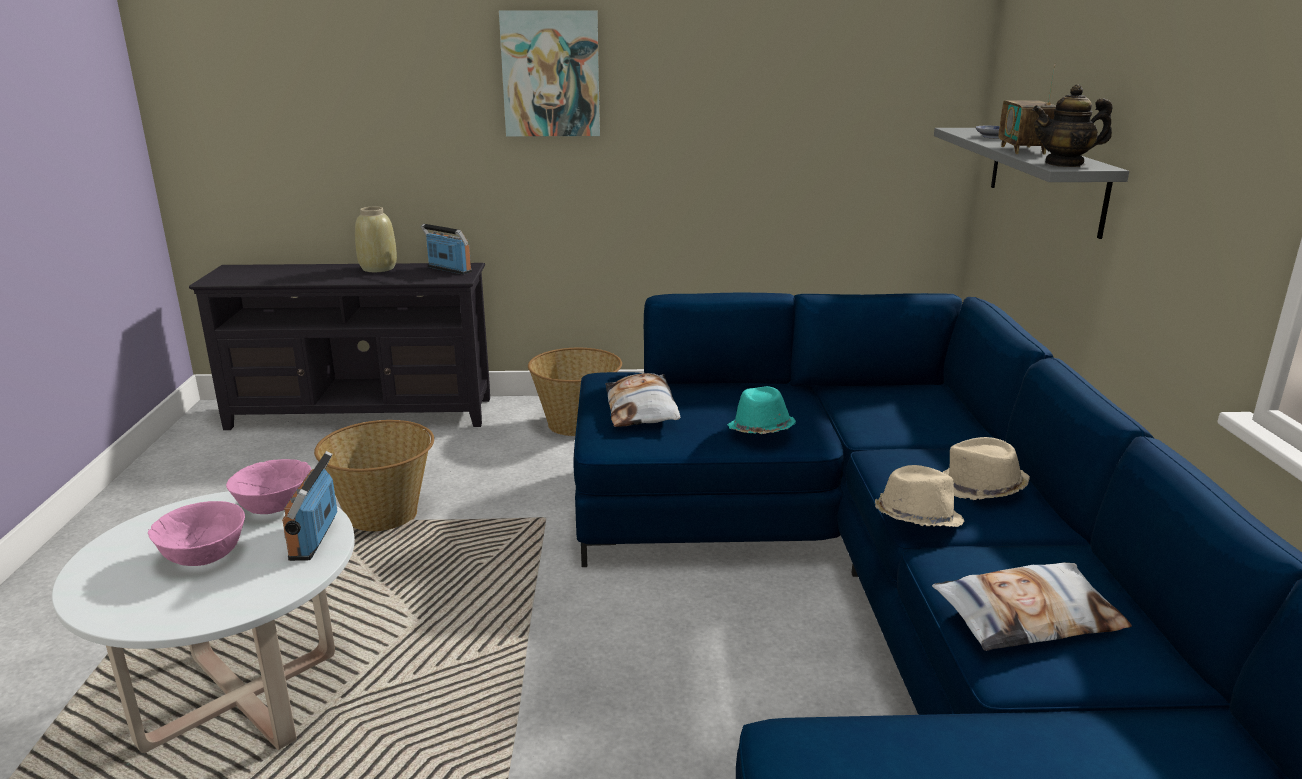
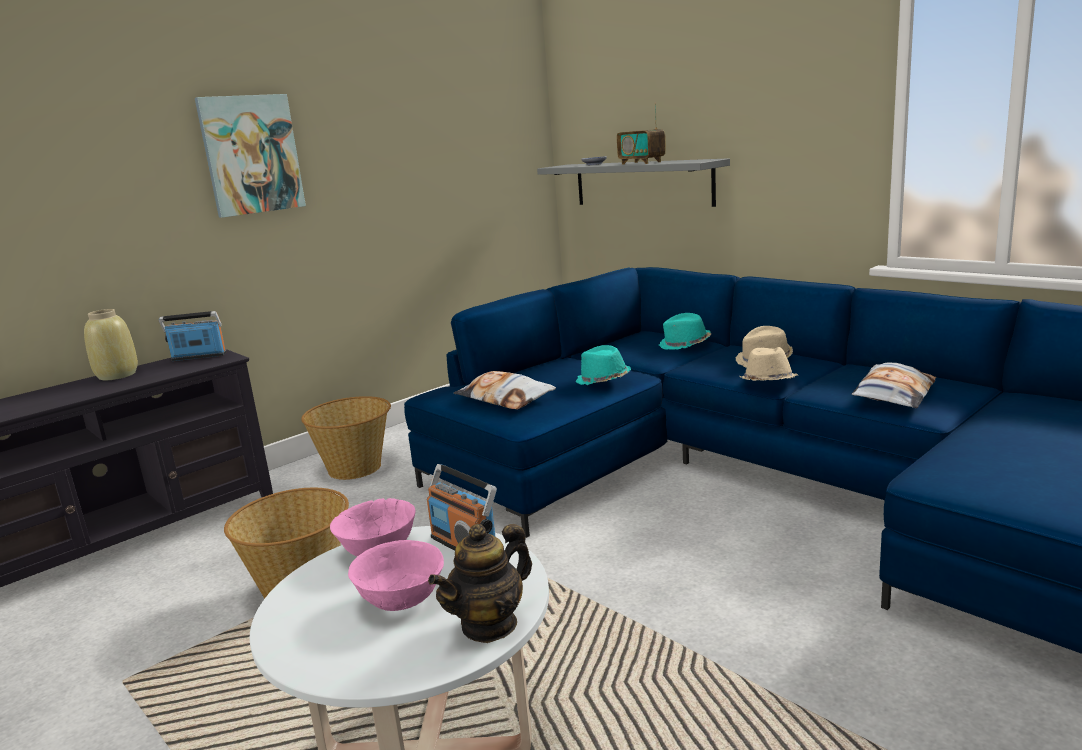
camera: 40 degrees left, 5 degrees down
(943, 424) = (685, 345): none -> turquoise hat
(1065, 164) = (691, 161): teapot -> teapot (489, 625)

